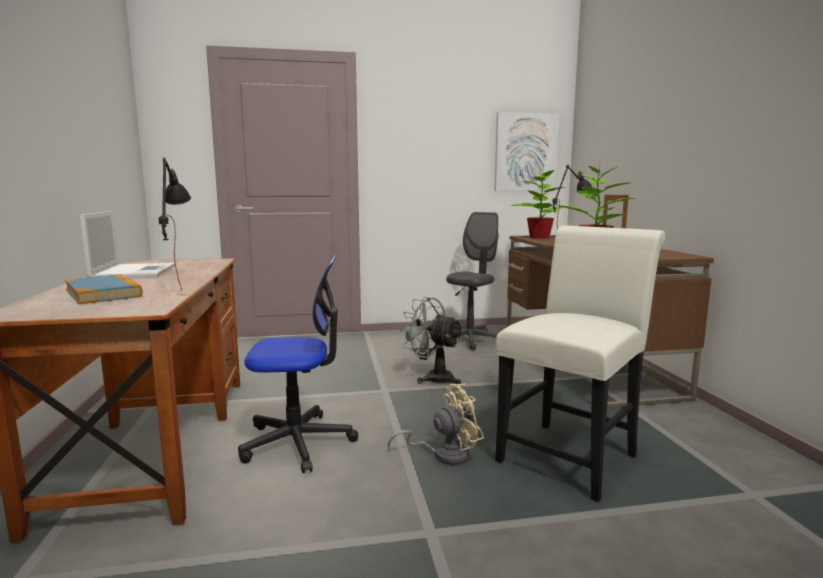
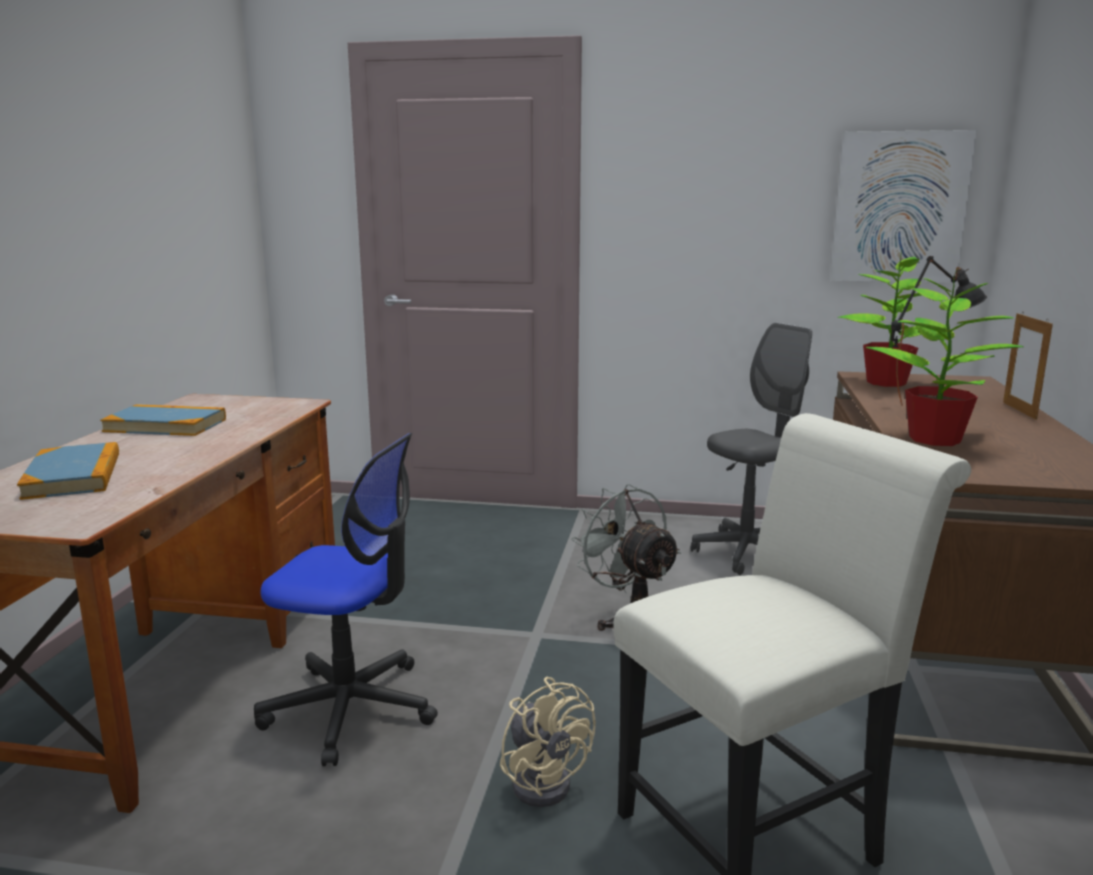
camera: 20 degrees right, 5 degrees up
(134, 272) = (165, 425): laptop -> book
(177, 286) = (175, 468): black table lamp -> none
(444, 454) = (545, 780): beige fan -> beige fan turned 60 degrees clockwise

